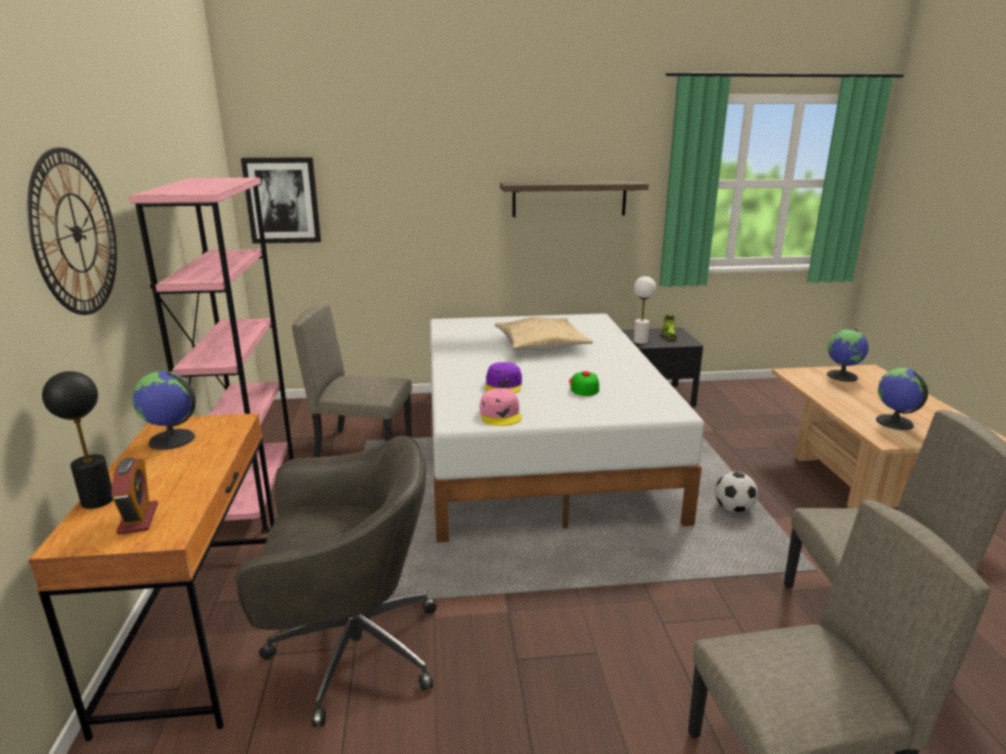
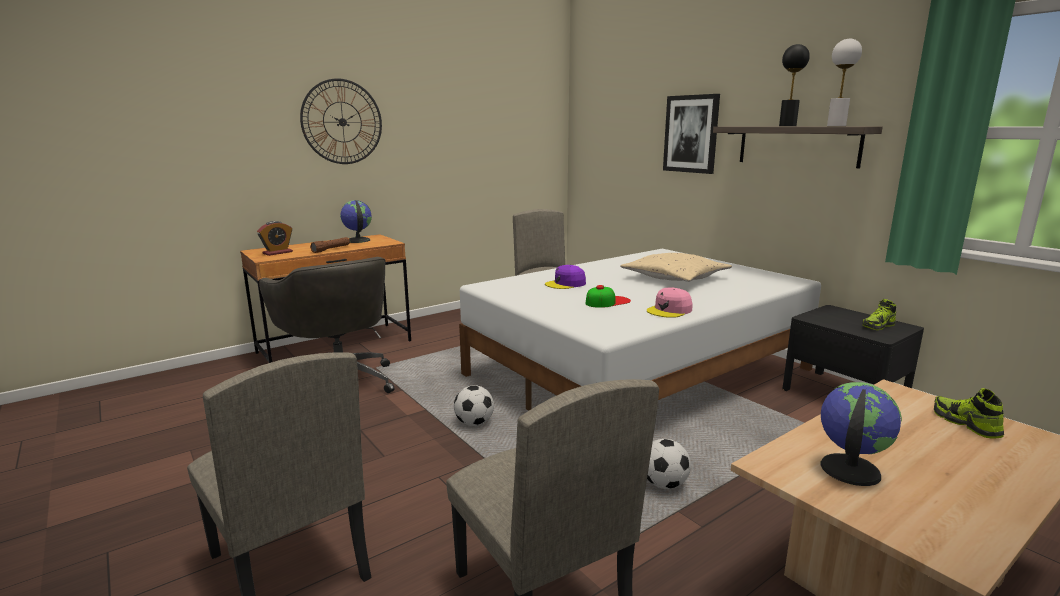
camera: 60 degrees right, 5 degrees down
(98, 501) = (290, 246): black table lamp -> black table lamp (787, 126)
(203, 469) = (331, 249): none -> brown flashlight
(252, 494) = (460, 317): pink bookcase -> none
(282, 200) = (590, 138): picture -> picture (691, 134)
(500, 414) = (511, 292): pink cap -> pink cap (669, 310)
(566, 569) = (474, 423): none -> football
(640, 341) = (824, 318): white table lamp -> white table lamp (836, 126)
(842, 376) = (965, 424): globe -> shoe

